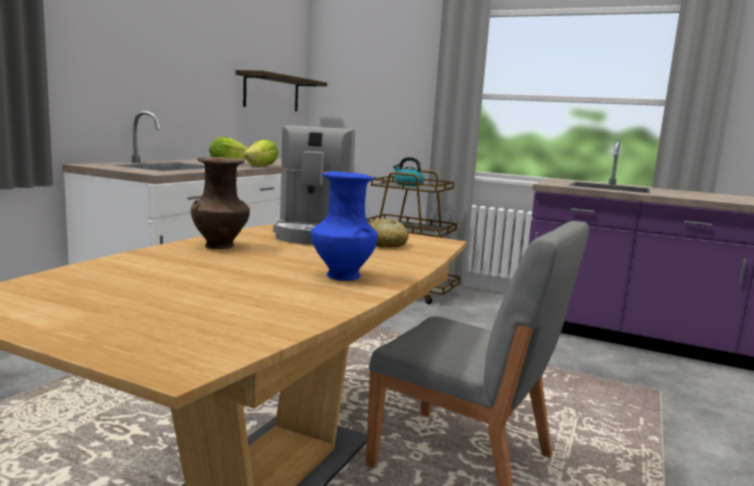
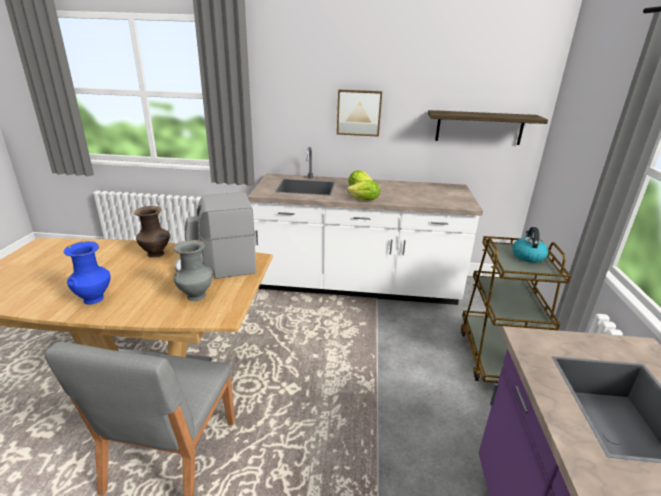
camera: 70 degrees right, 15 degrees up
(175, 67) = (359, 112): none -> picture
(384, 244) = (195, 296): bread -> grey vase

